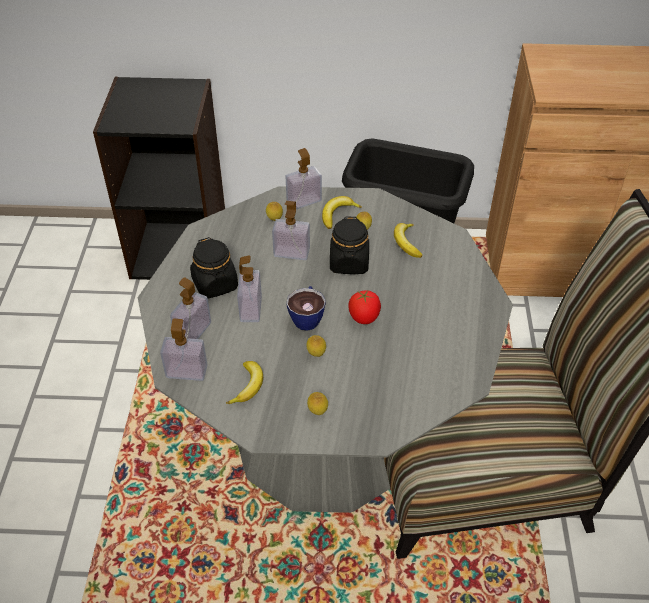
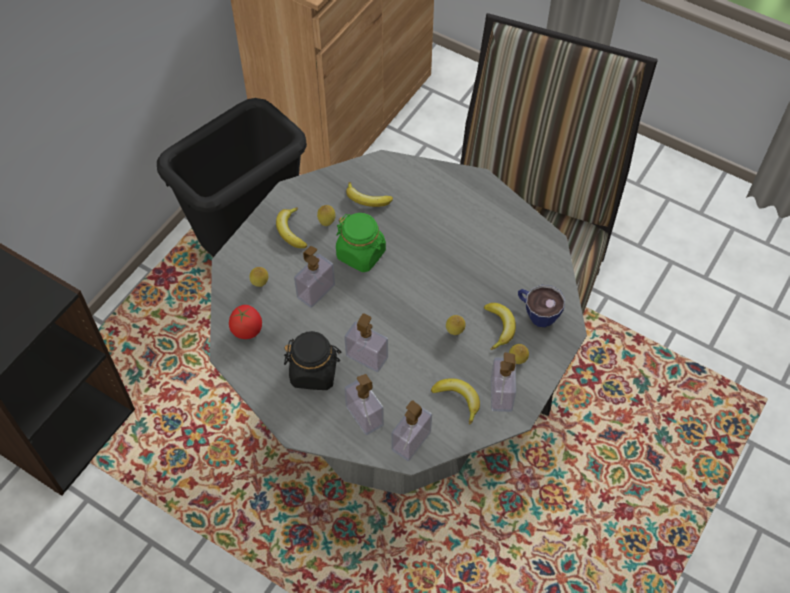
camera: 60 degrees left, 10 degrees up
(304, 201) = (251, 248): soap dispenser -> soap dispenser (501, 394)
(307, 317) = (406, 318): cup -> cup (536, 313)
(345, 384) = (499, 327): none -> banana
(349, 263) = (361, 254): black jar -> green jar
(364, 317) = (435, 276): tomato -> tomato (247, 330)

